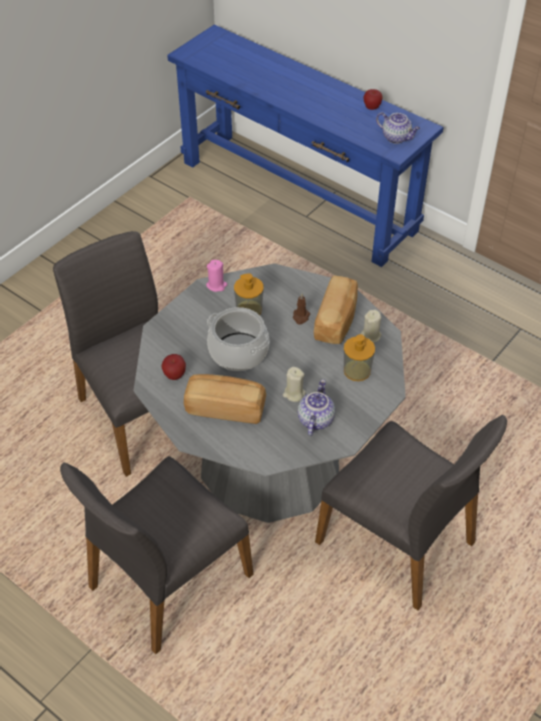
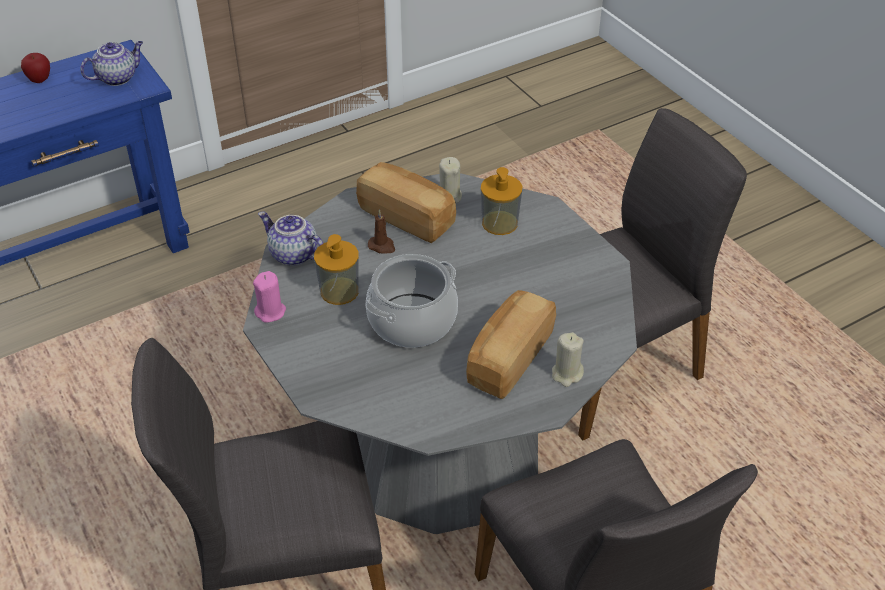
camera: 70 degrees left, 5 degrees down
(174, 375) = (422, 398): apple -> none
(294, 394) = (512, 287): beige candle -> beige candle (567, 374)
(314, 419) = (562, 280): teapot -> teapot (292, 255)

